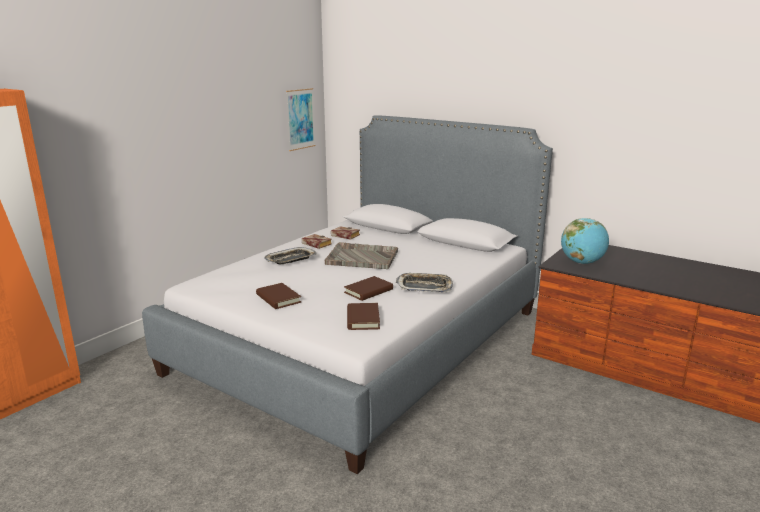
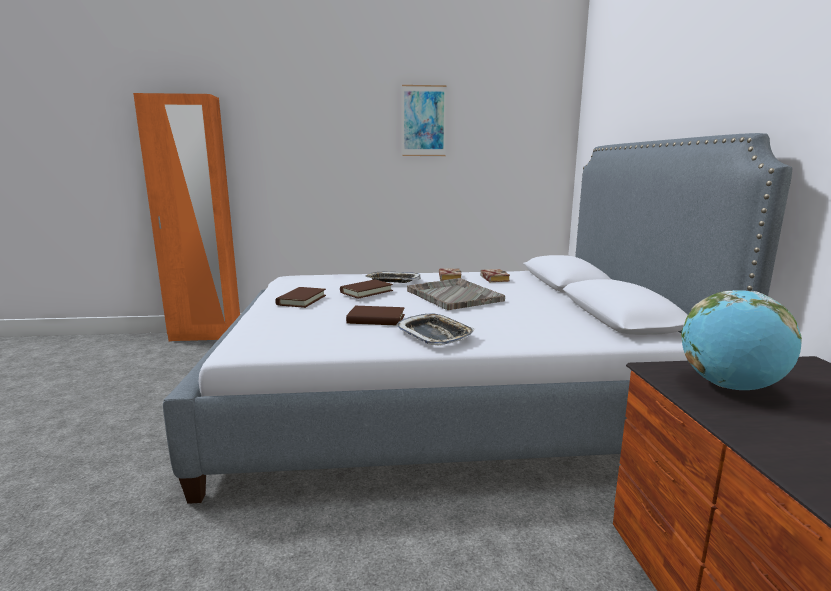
camera: 50 degrees right, 5 degrees down
(300, 119) = (534, 157): picture -> picture (424, 121)
(363, 319) = (300, 335): brown book -> brown book (366, 291)

